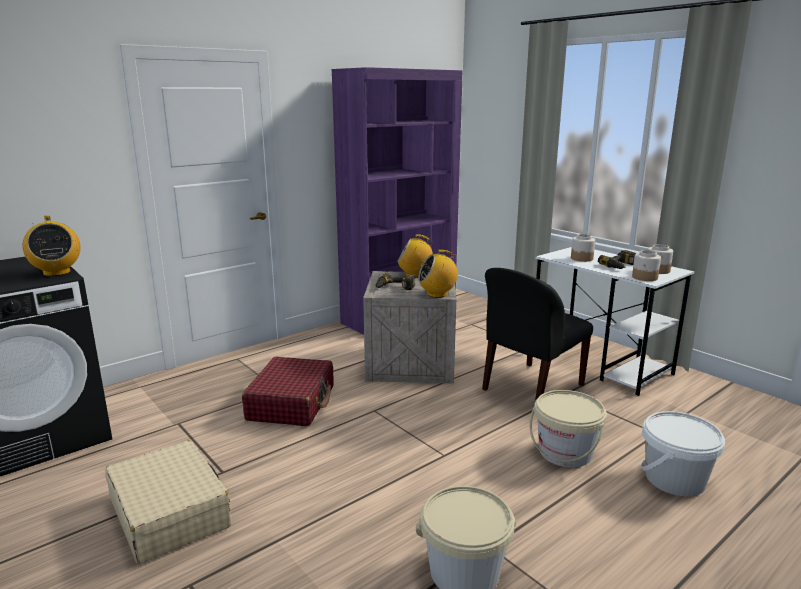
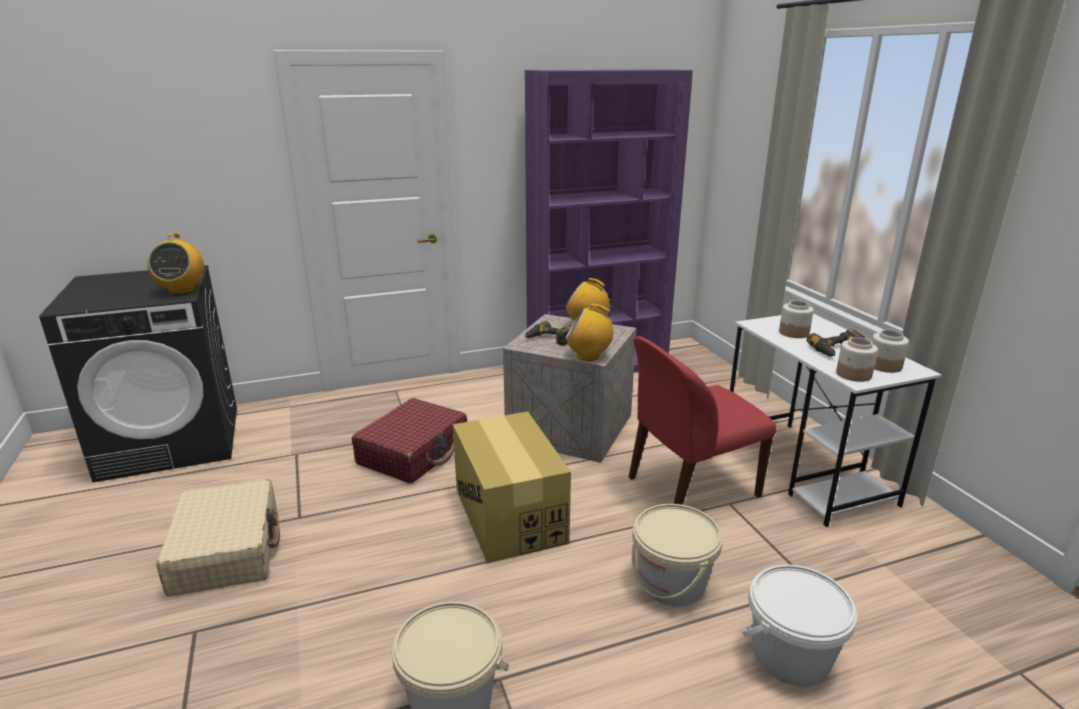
camera: 20 degrees right, 5 degrees up
(410, 433) = (509, 515): none -> cardboard box
(531, 388) = (690, 487): black chair -> red chair

